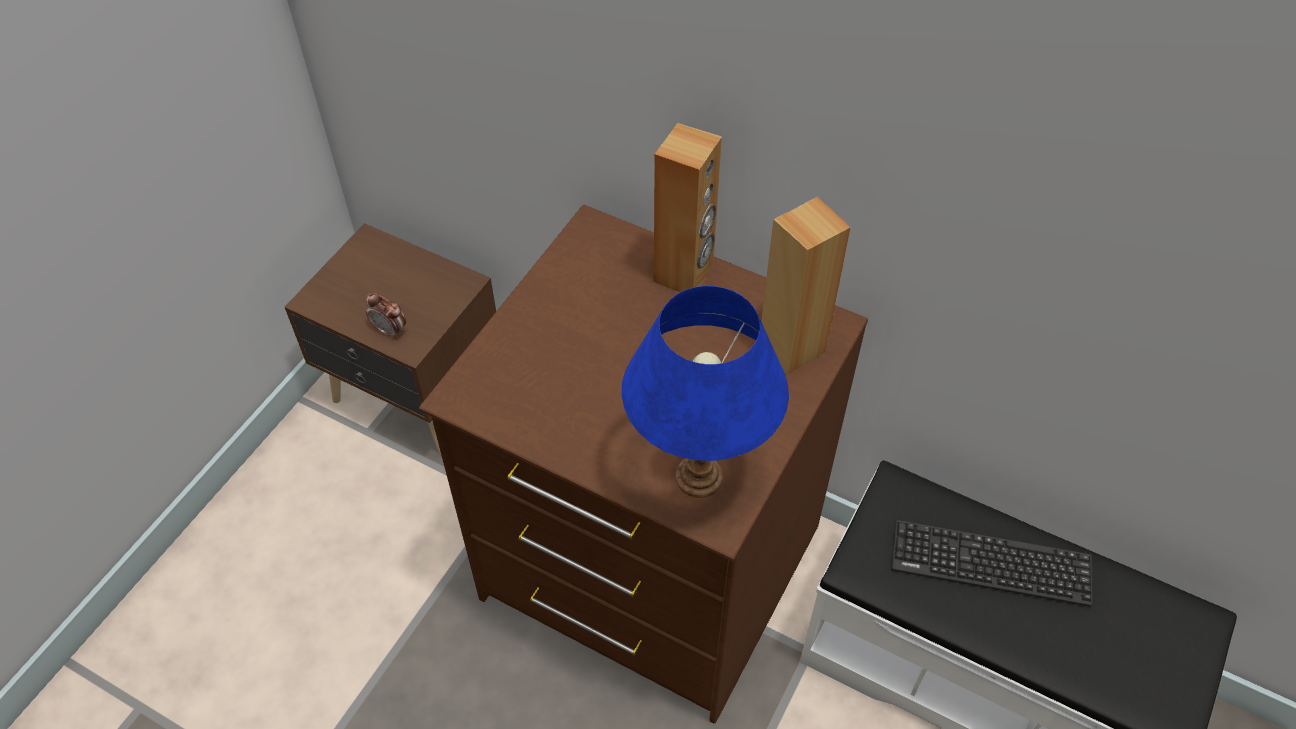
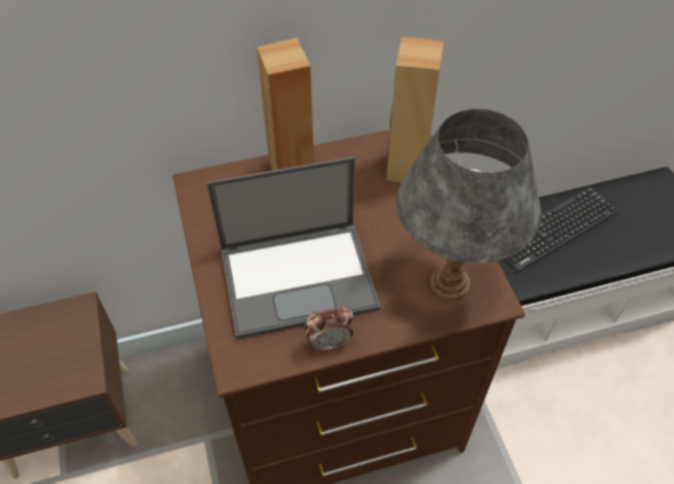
camera: 45 degrees left, 0 degrees up
(390, 330) = (57, 382): alarm clock -> alarm clock (329, 342)
(581, 368) = (299, 277): none -> laptop
(698, 476) = (449, 283): blue table lamp -> grey table lamp

